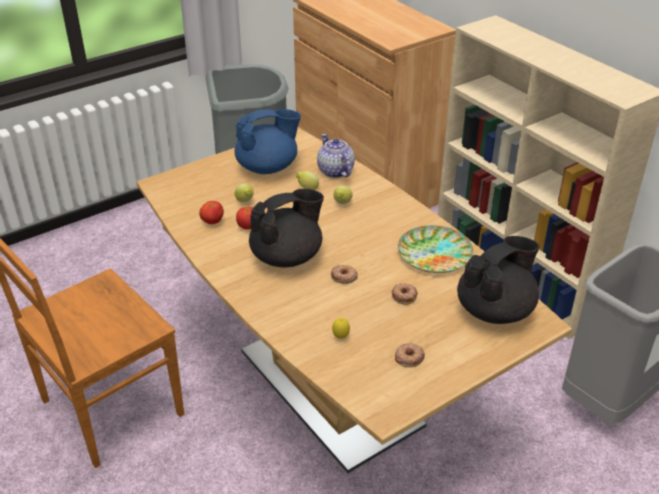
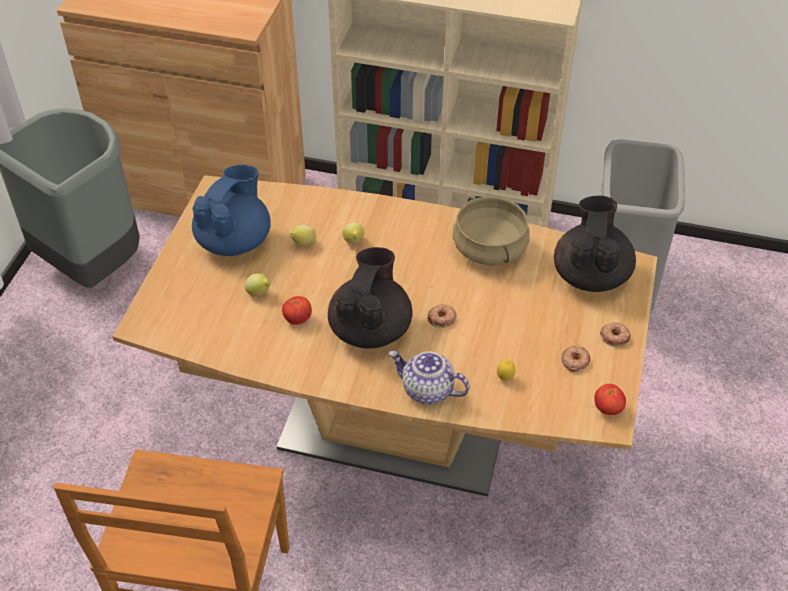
camera: 40 degrees left, 10 degrees up
(212, 222) = (254, 335): tomato -> tomato (607, 408)
(335, 171) = (305, 209): teapot -> teapot (427, 390)
(404, 295) = (510, 305): donut -> donut (614, 336)
(434, 253) = (489, 248): plate -> beige cooking pot

